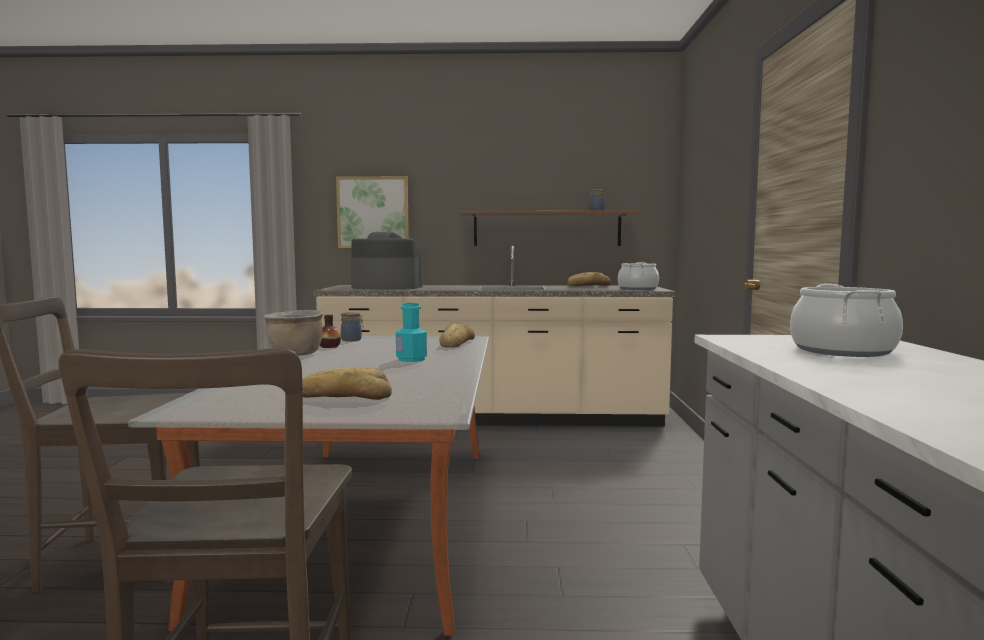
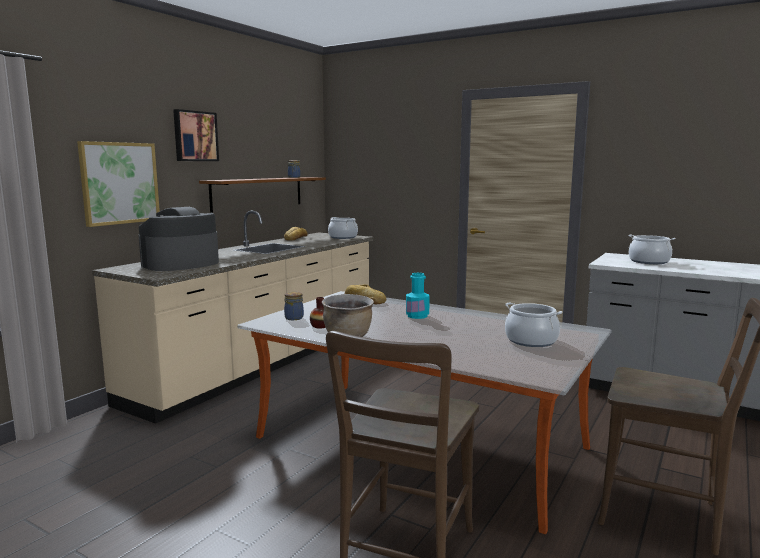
camera: 60 degrees left, 5 degrees up
(344, 396) = (531, 340): bread -> cooking pot
(460, 168) = (195, 136): none -> picture

